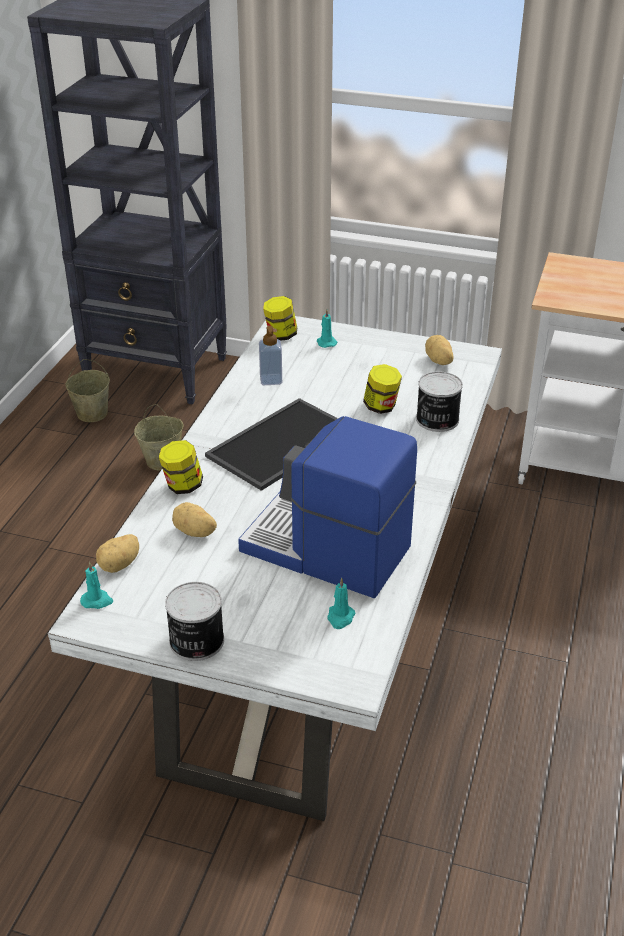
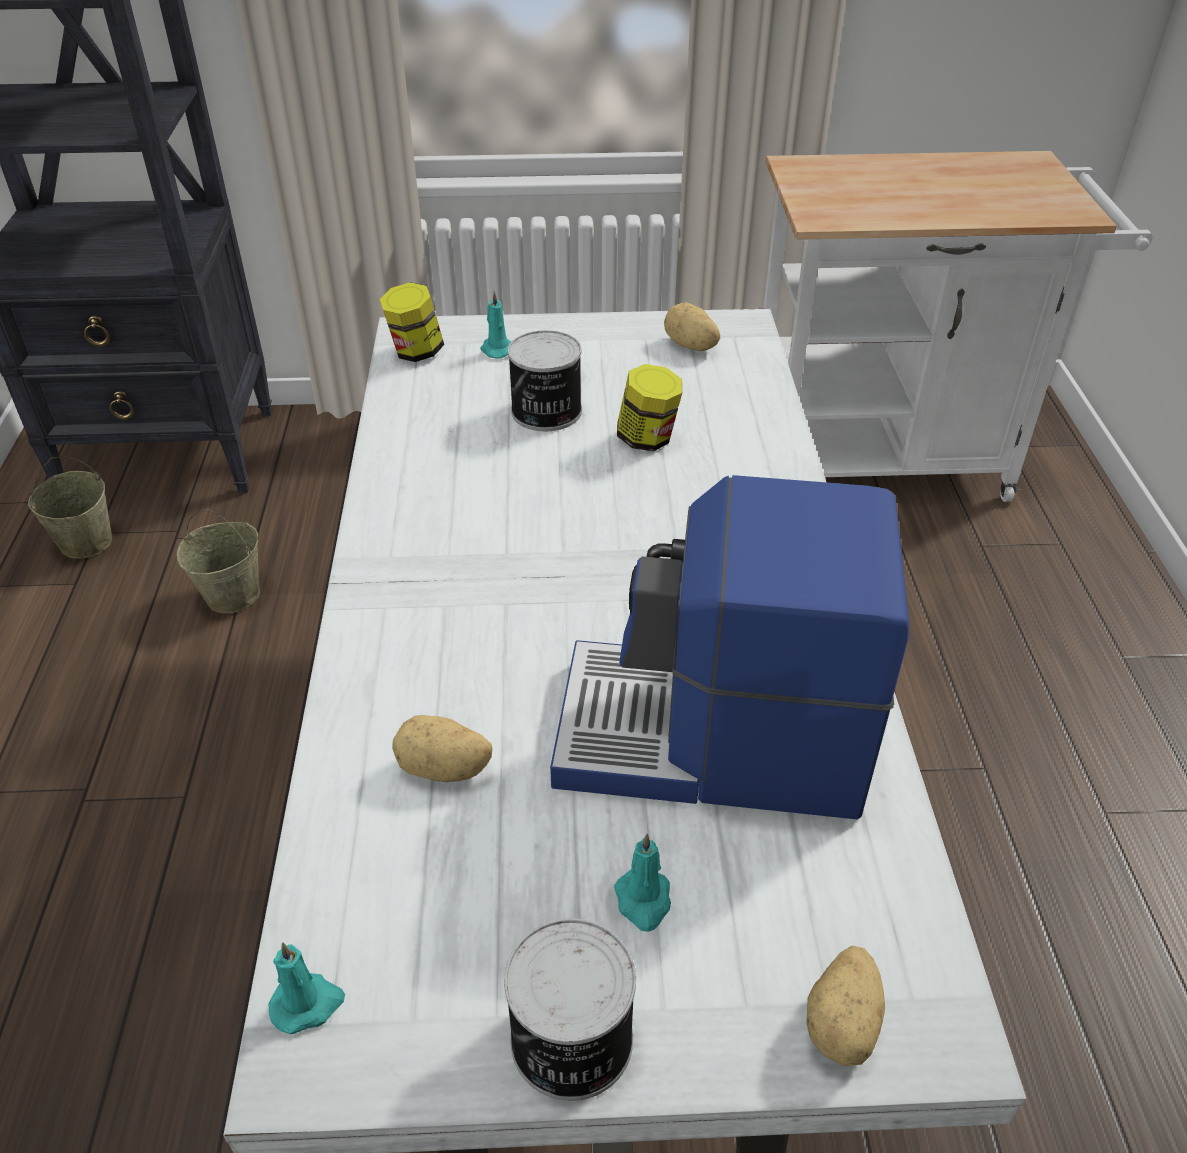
camera: 20 degrees left, 5 degrees up
(120, 565) = (322, 893): potato -> potato (844, 1024)
(182, 486) = (374, 673): jar -> none
(271, 380) = (438, 430): soap dispenser -> none
(281, 445) = (518, 546): tray -> none
(340, 618) = (823, 883): turquoise candle -> turquoise candle (643, 901)
(437, 420) = (748, 442): can -> can (546, 412)

